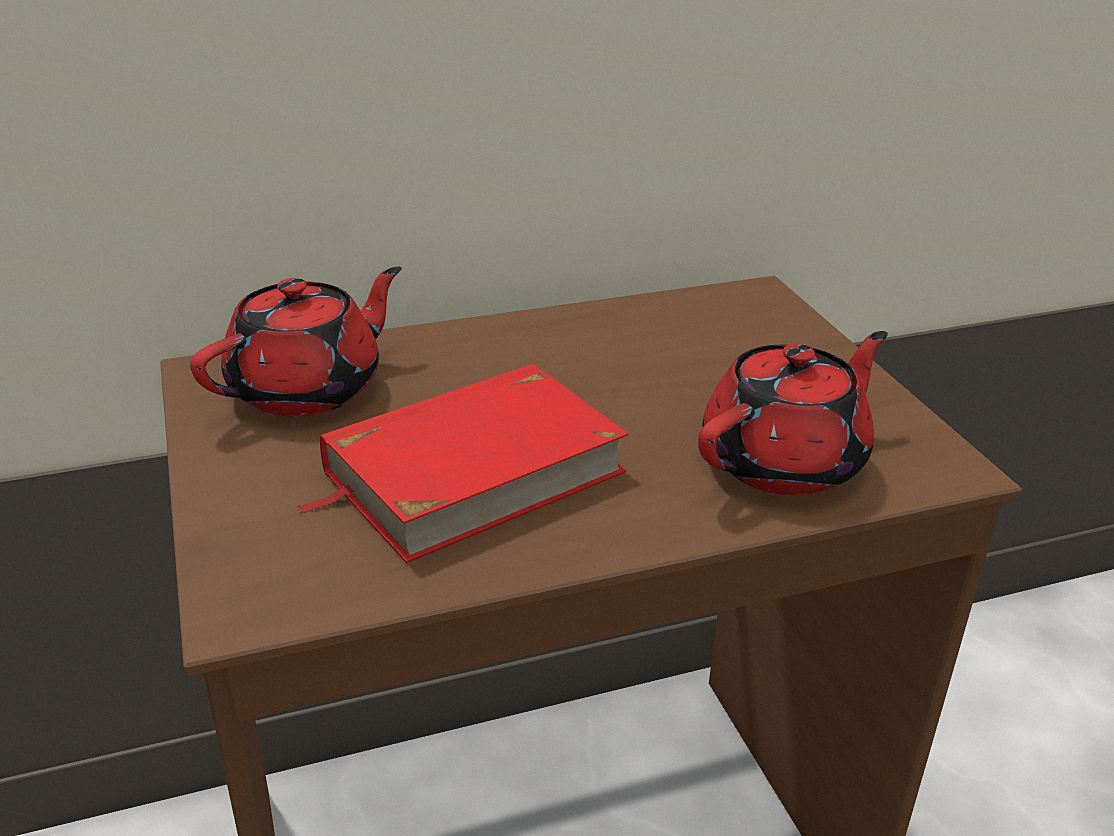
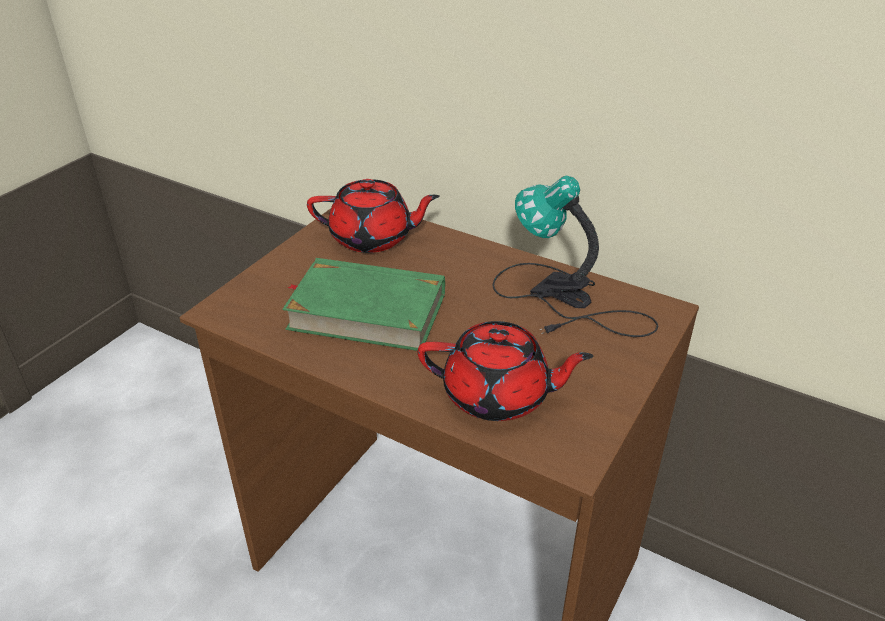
camera: 50 degrees right, 5 degrees up
(472, 472) = (367, 311): red book -> green book
(663, 334) = (565, 301): none -> table lamp

